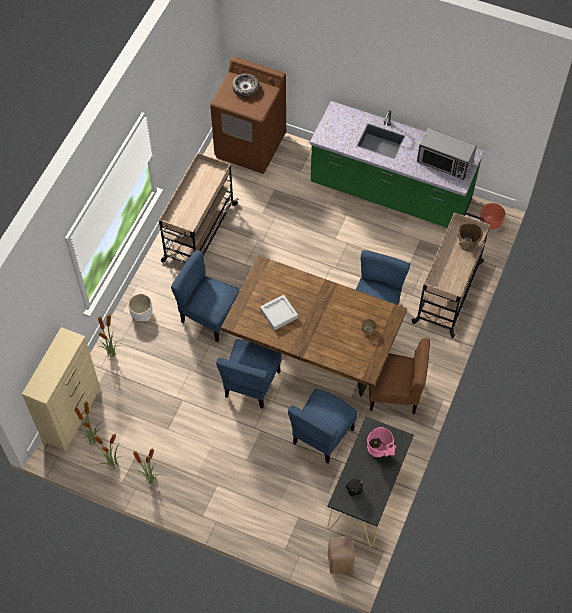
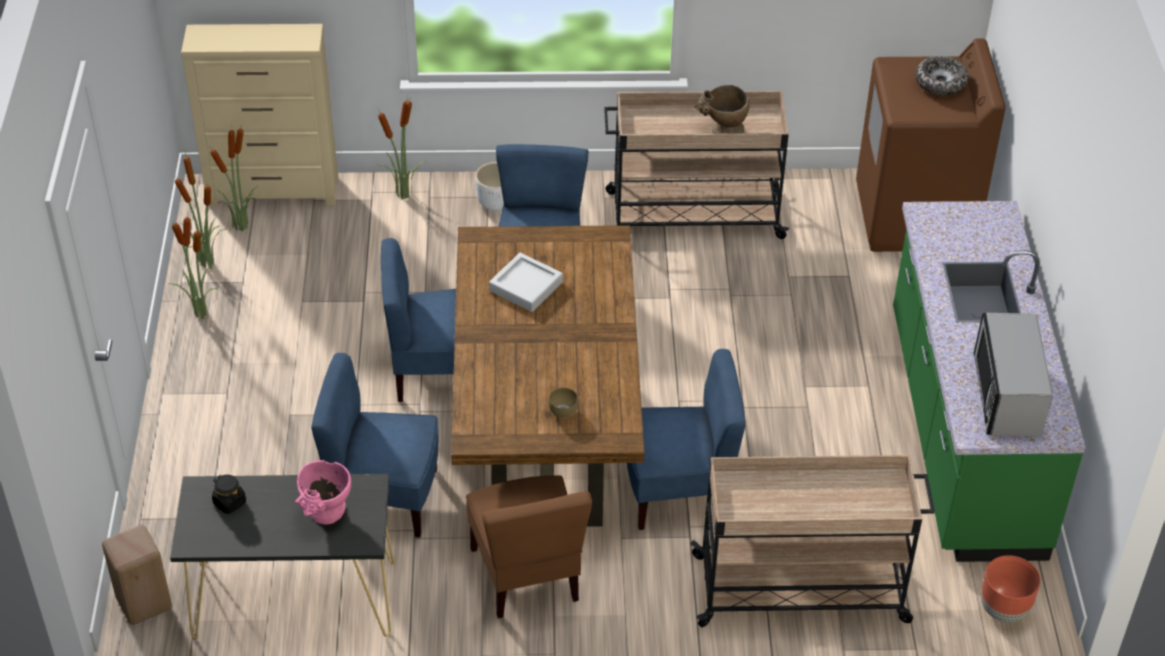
camera: 65 degrees right, 15 degrees down
(467, 246) = (852, 508): beige vase -> beige vase (722, 132)

